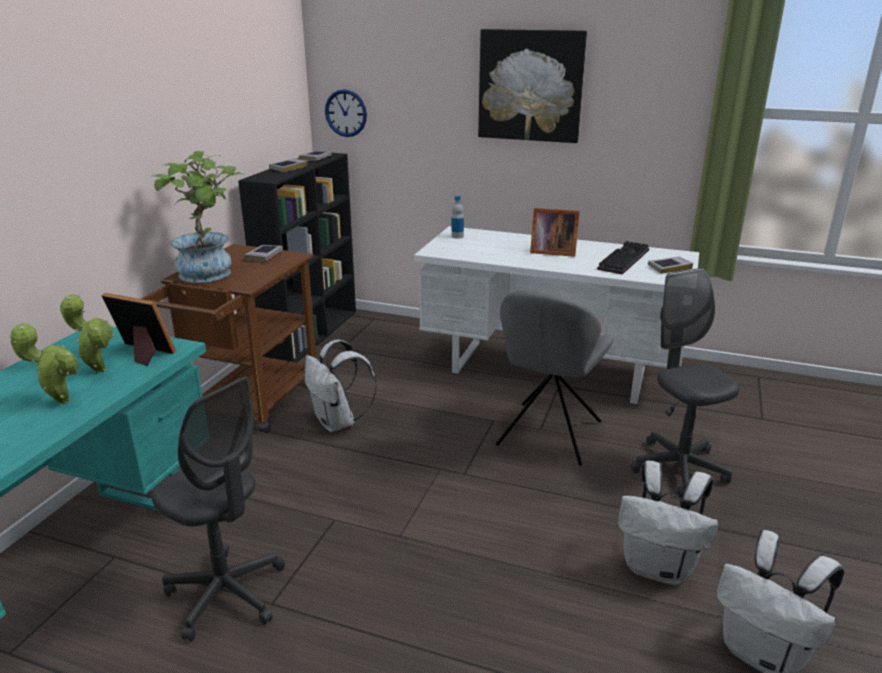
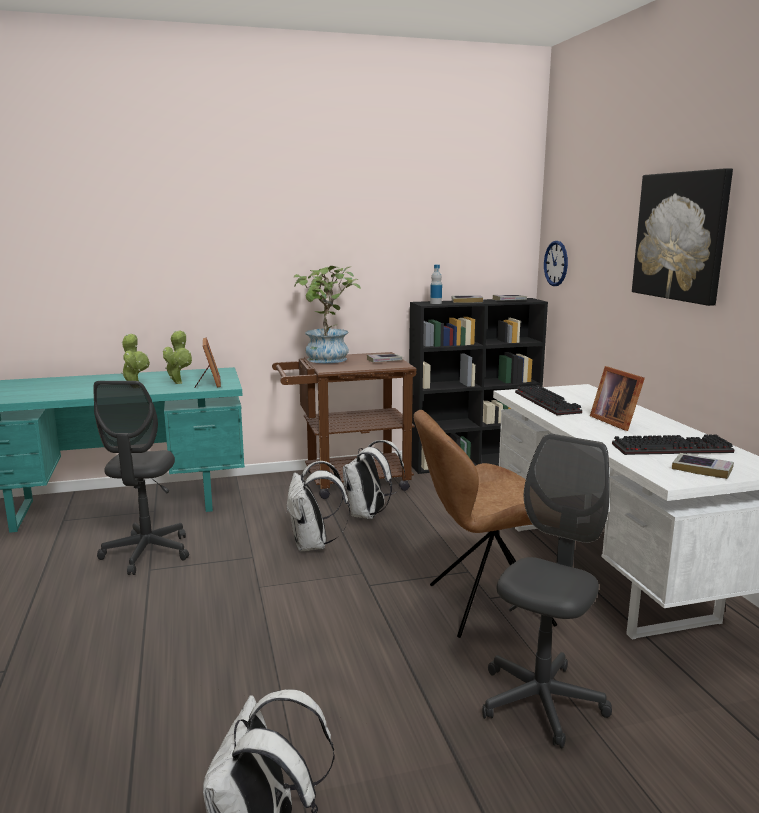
camera: 55 degrees right, 10 degrees down
(457, 236) = (569, 390): bottle -> bottle (436, 303)
(478, 252) = (549, 403): none -> keyboard
(548, 435) = (484, 605): grey chair -> brown chair
(659, 568) = (343, 732): white backpack -> white backpack (313, 545)

